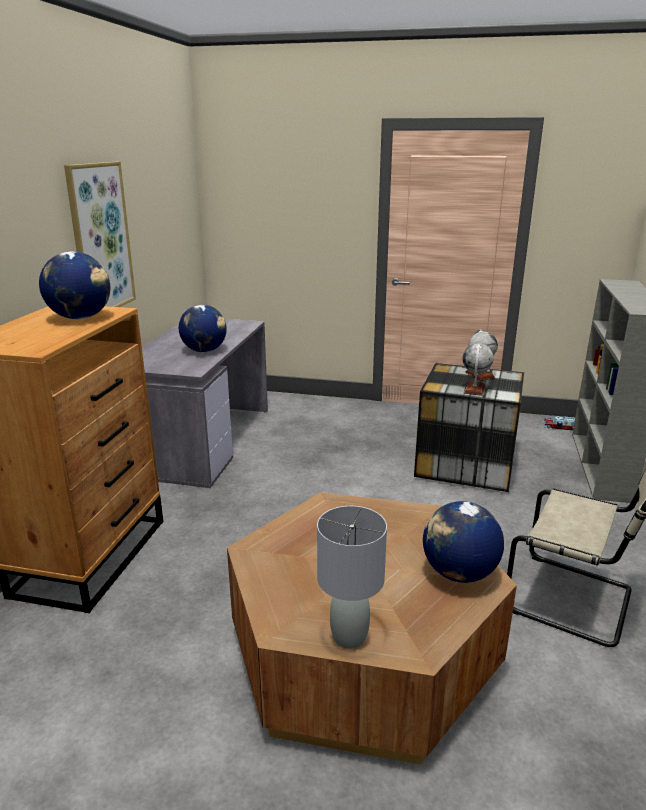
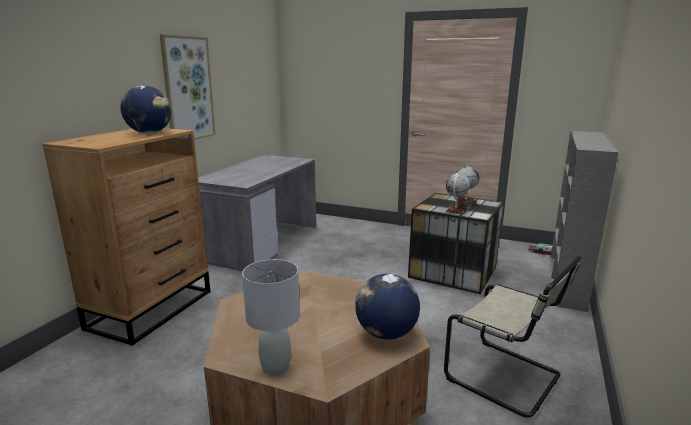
camera: 10 degrees right, 5 degrees down
(204, 350) = (260, 173): globe -> none

